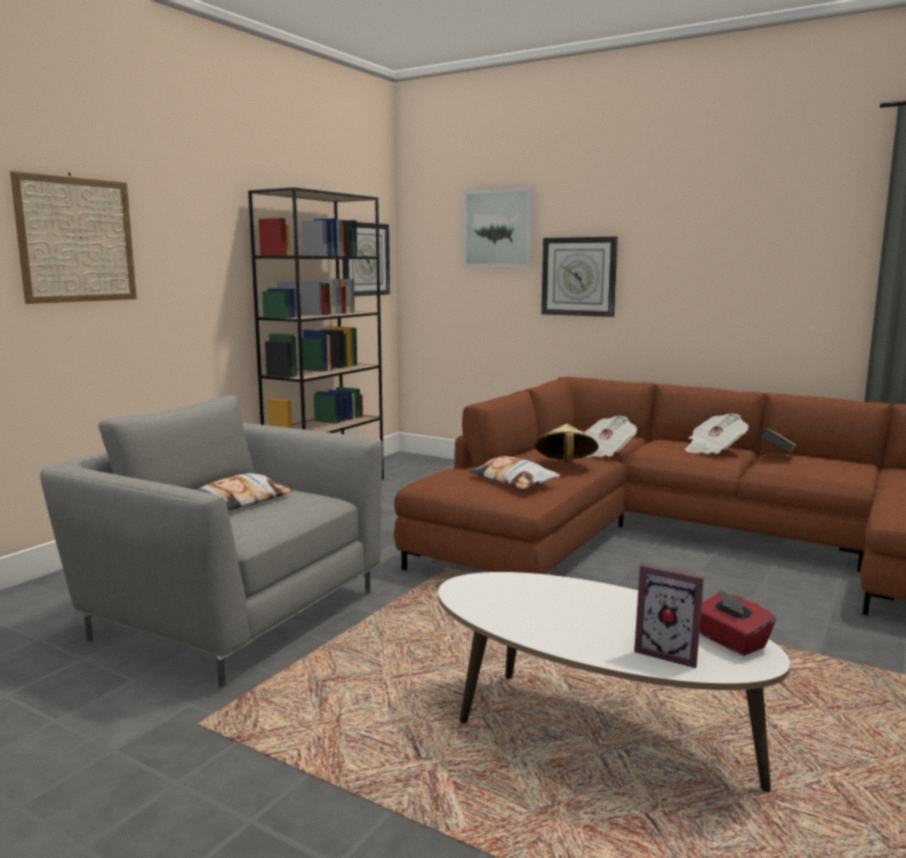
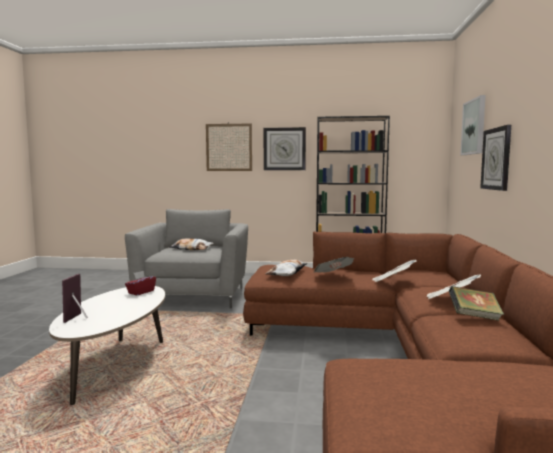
camera: 65 degrees right, 5 degrees down
(365, 259) = (414, 153): wall clock -> wall clock (284, 149)
(565, 465) = (333, 276): beige hat -> newspaper
(731, 641) = (91, 327): red tissue box -> red tissue box (141, 292)

